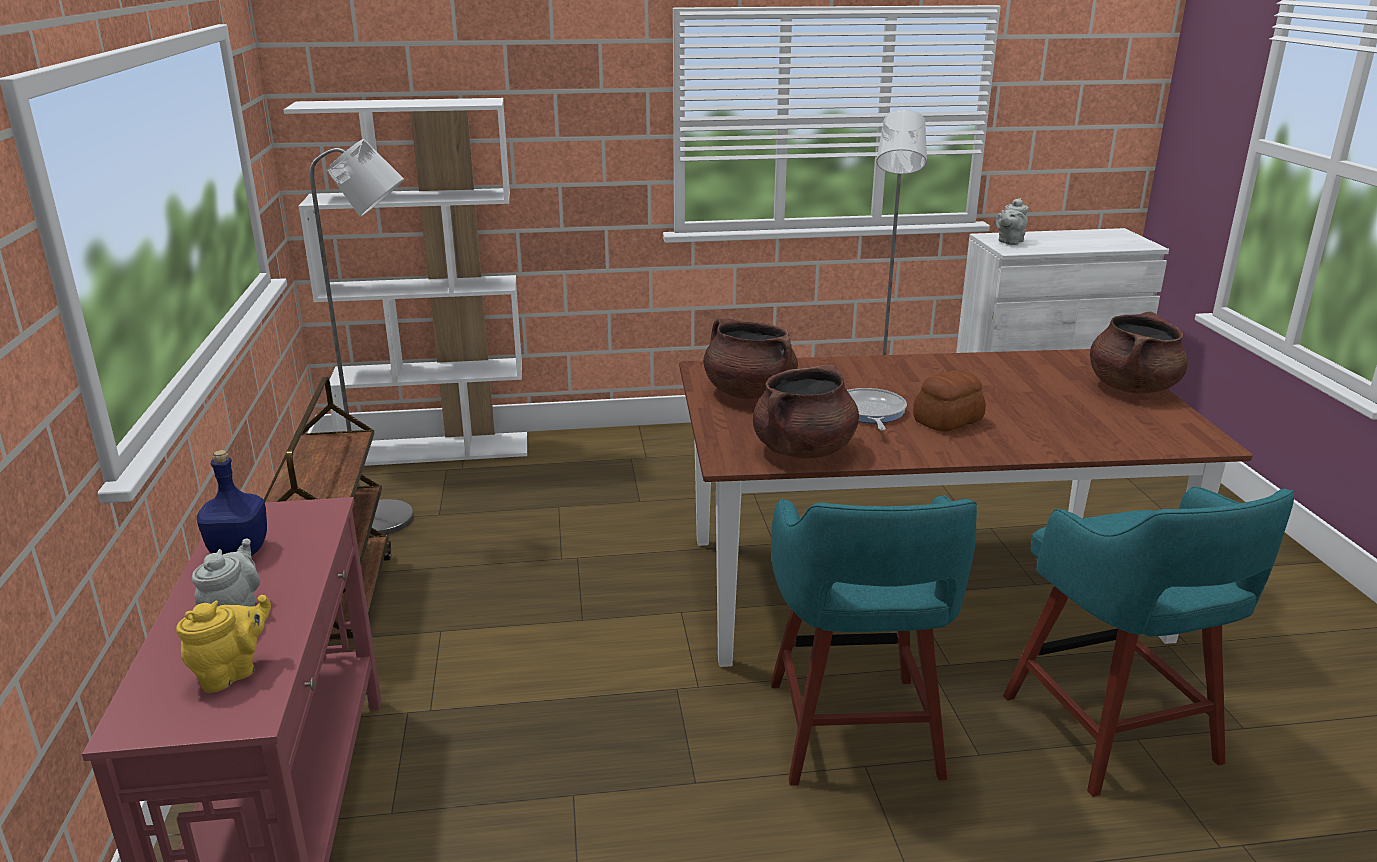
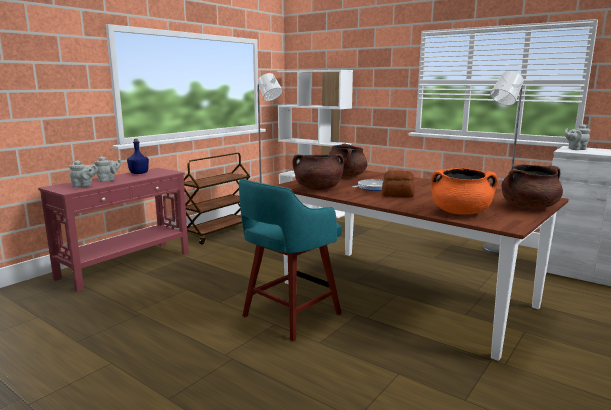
camera: 45 degrees right, 10 degrees down
(231, 673) = (84, 186): yellow teapot -> grey teapot
(1107, 434) = (460, 212): none -> orange cooking pot
(1113, 733) = (391, 366): turquoise stool -> none

